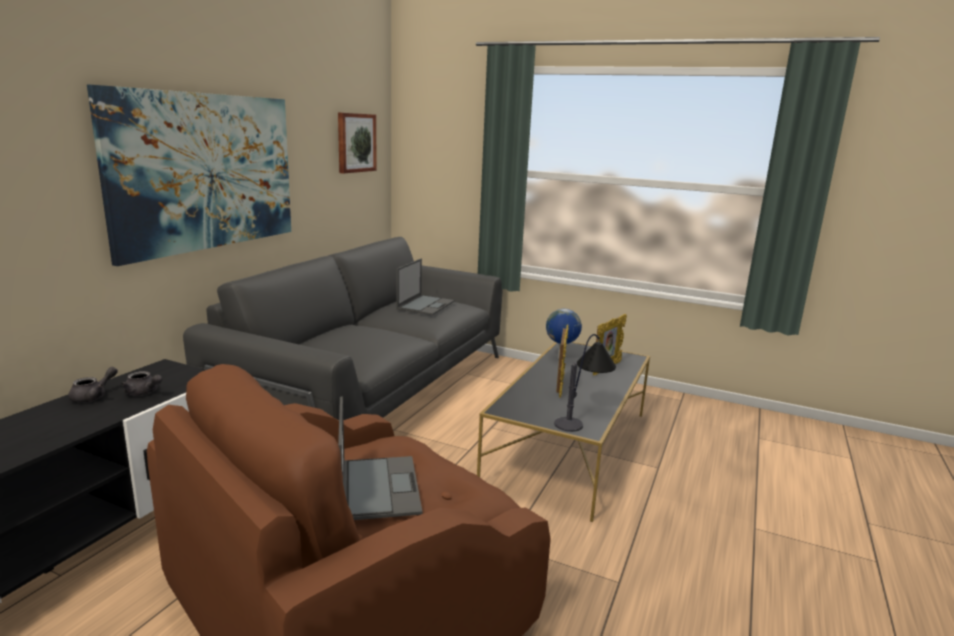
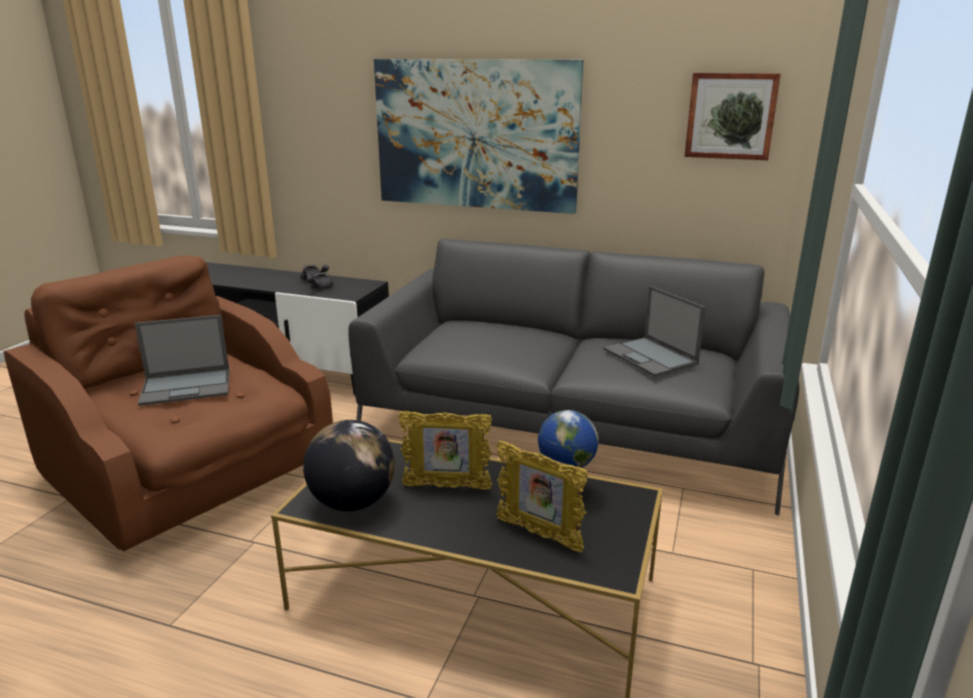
camera: 85 degrees right, 5 degrees up
(426, 305) = (651, 357): laptop -> laptop turned 45 degrees clockwise
(583, 414) = (352, 503): table lamp -> globe

